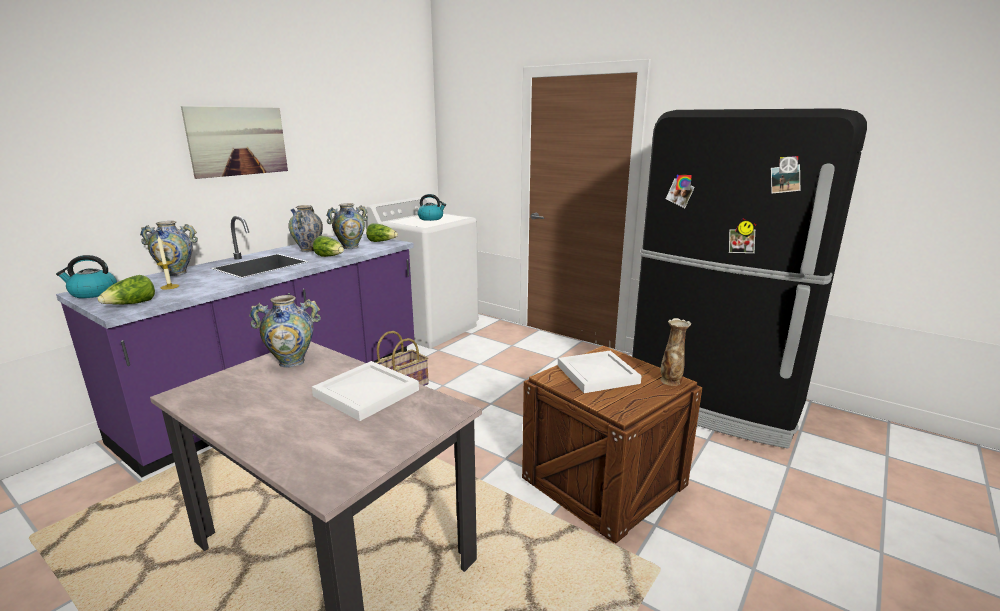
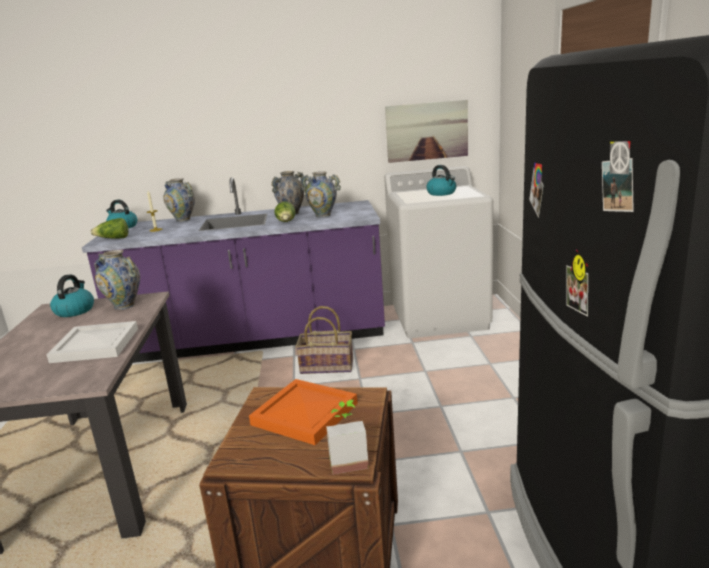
camera: 50 degrees right, 0 degrees up
(234, 384) = (75, 310): none -> kettle
(238, 141) = (250, 112): picture -> picture (427, 131)
(382, 242) = (358, 213): lettuce -> none
(599, 374) = (305, 415): white tray -> orange tray
(671, 381) = (348, 460): vase -> potted plant

